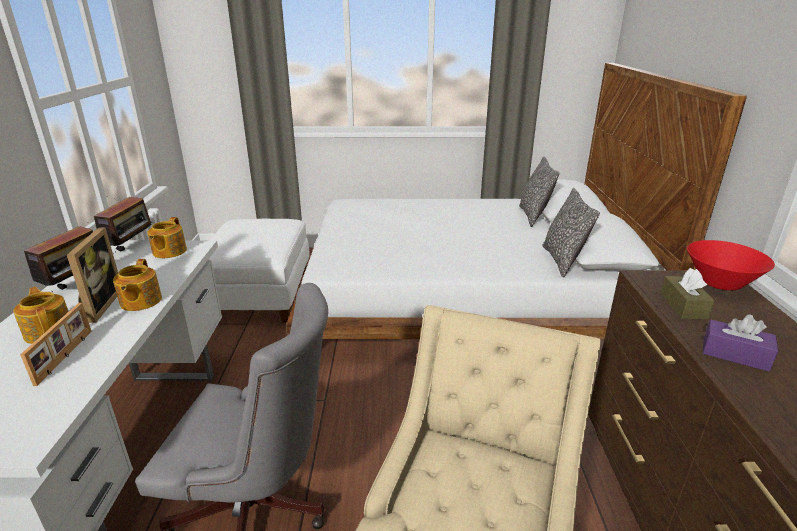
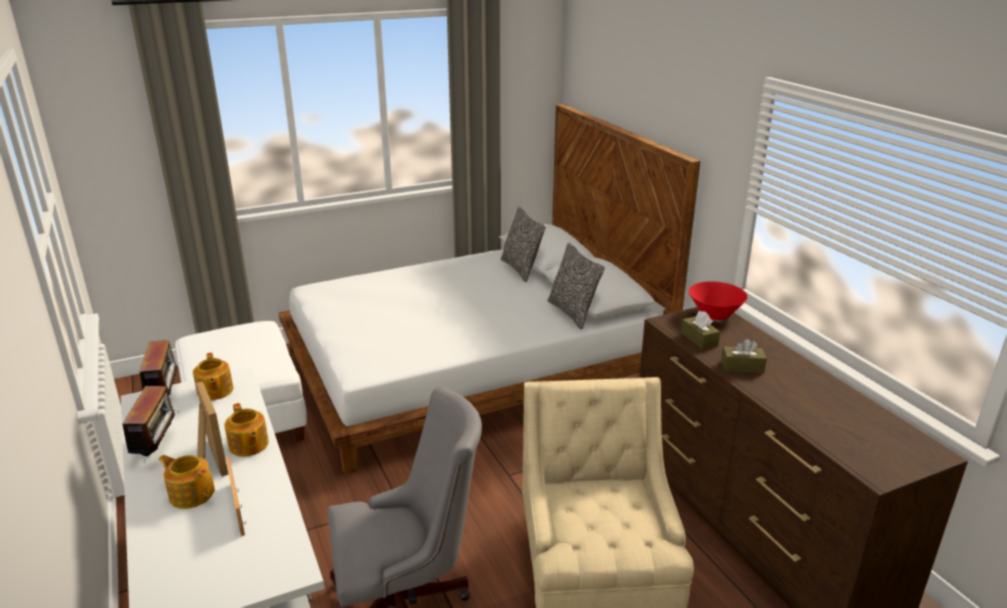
camera: 25 degrees left, 0 degrees up
(735, 354) = (742, 367): purple tissue box -> brown tissue box

